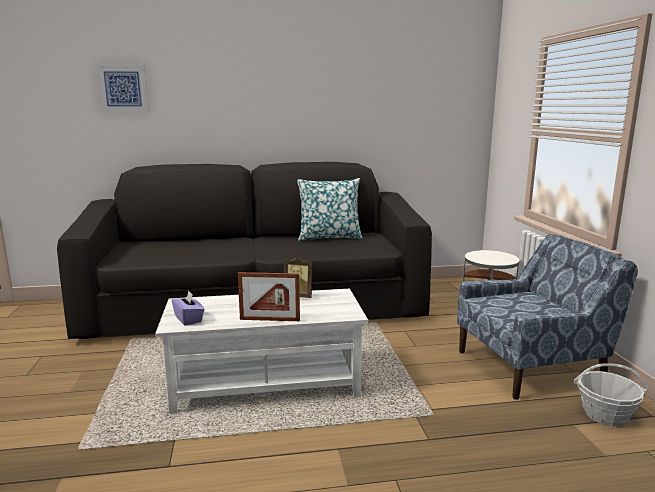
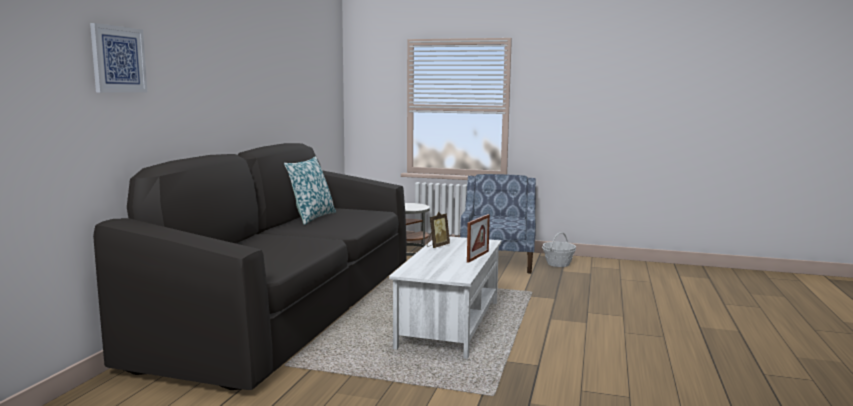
camera: 65 degrees left, 5 degrees down
(189, 319) = (451, 273): purple tissue box -> none

